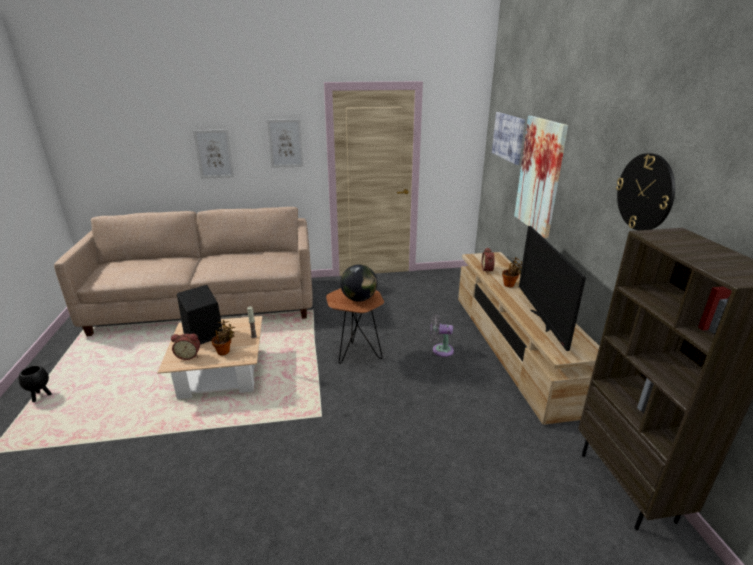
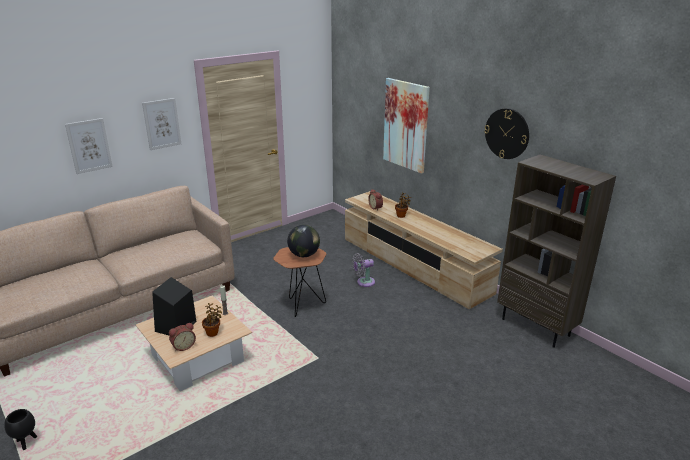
camera: 30 degrees left, 0 degrees up
(508, 137) = (362, 94): picture -> none
(542, 320) = (444, 236): television -> none

